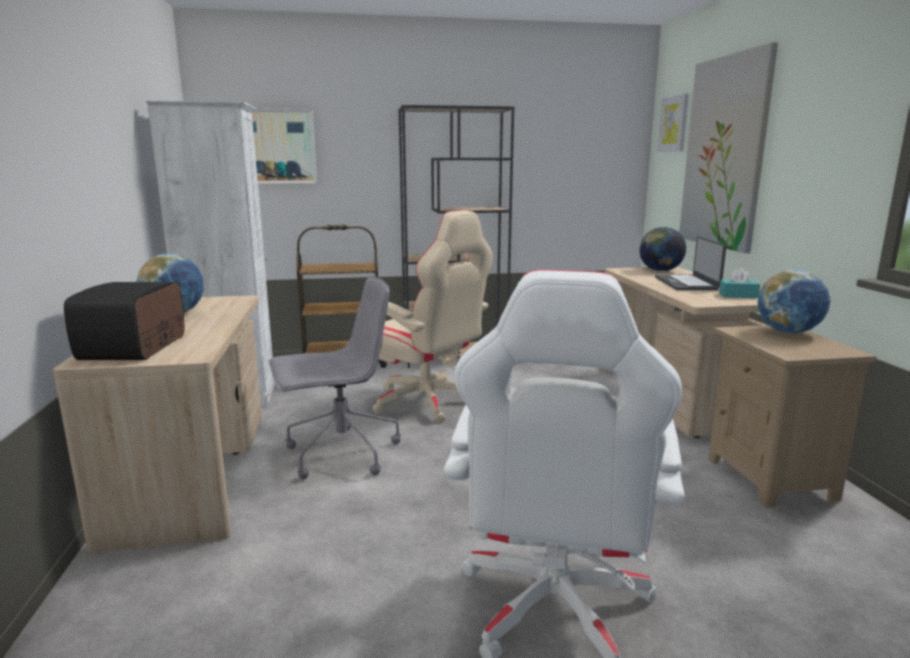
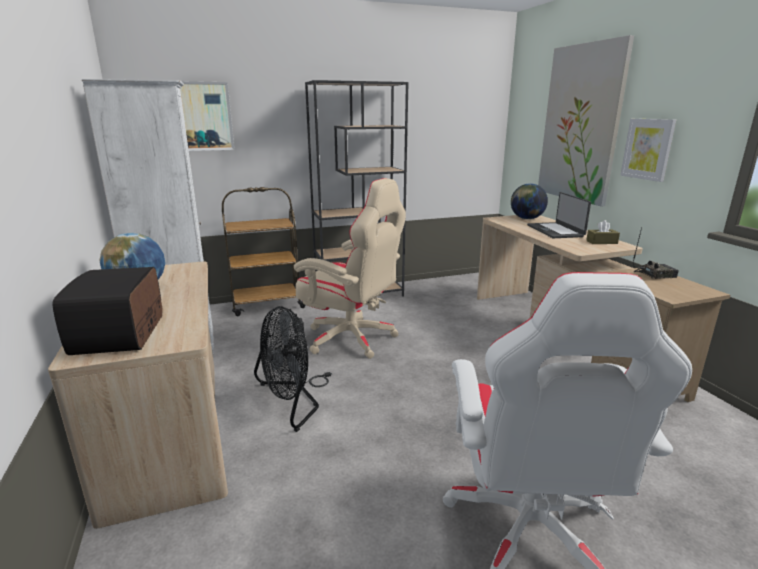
camera: 10 degrees left, 5 degrees up
(337, 455) = (294, 398): grey office chair -> black fan
(674, 124) = (531, 97): picture -> picture (648, 149)
(738, 296) = (601, 242): turquoise tissue box -> brown tissue box
(788, 332) = (654, 274): globe -> radio

